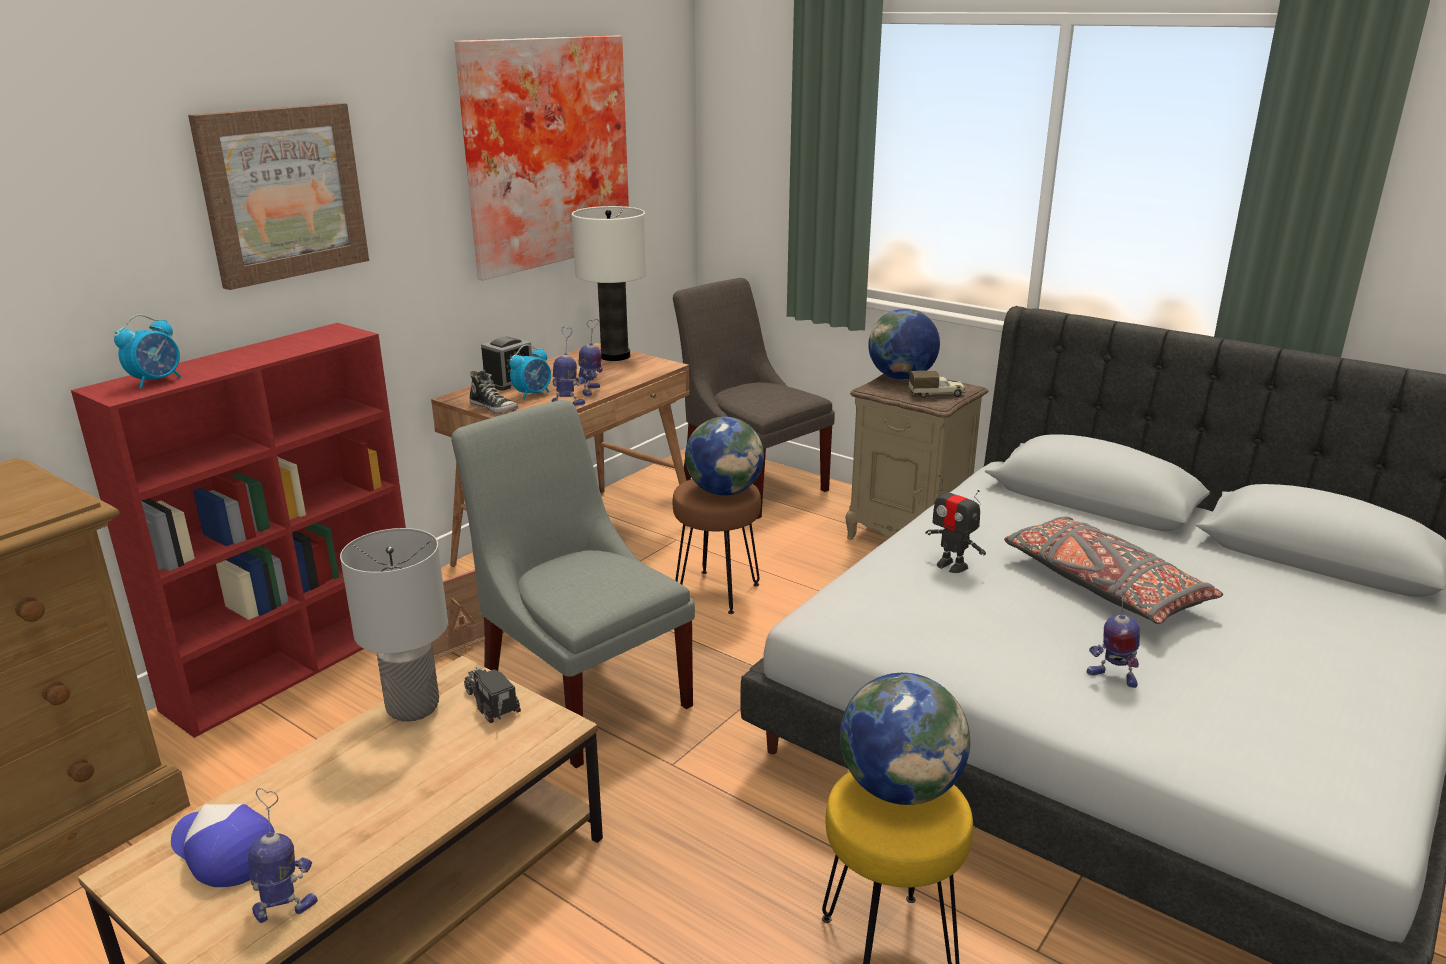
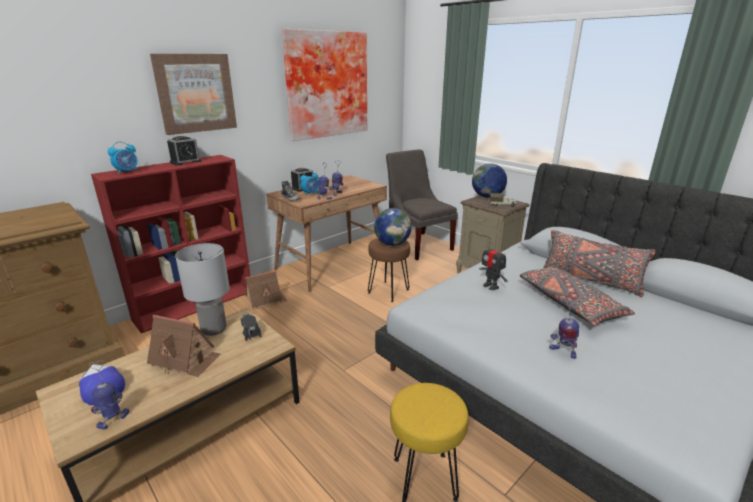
camera: 10 degrees right, 0 degrees up
(271, 346) = (185, 162): none -> alarm clock
(285, 908) = (114, 419): toy robot -> toy robot turned 45 degrees counterclockwise
(379, 775) = (185, 359): none -> toy house
(583, 693) = (313, 331): grey chair -> none
(615, 356) = (355, 180): white table lamp -> none
(900, 788) = (432, 398): globe -> none
(1130, 538) = (590, 280): none -> grey pillow

